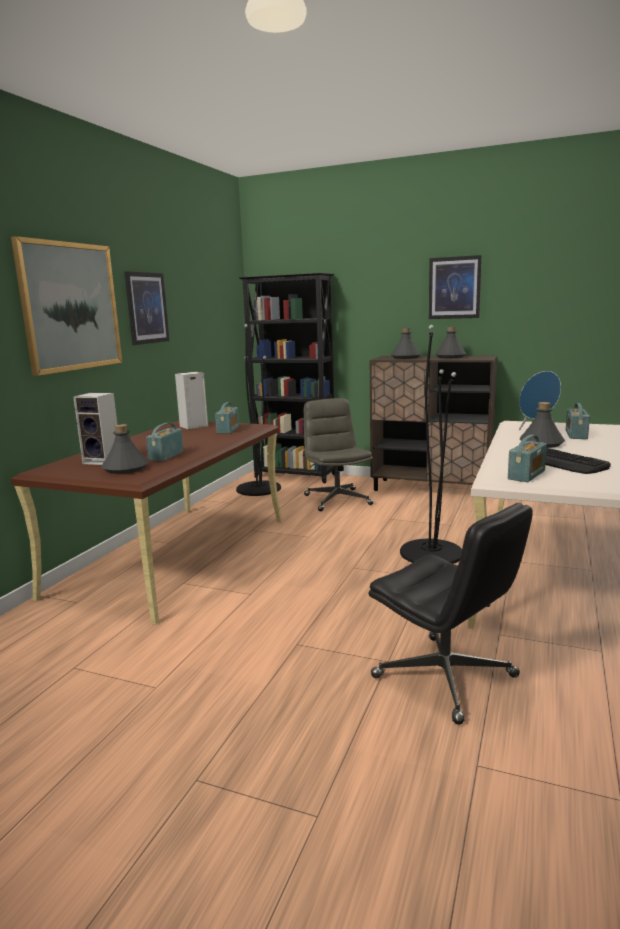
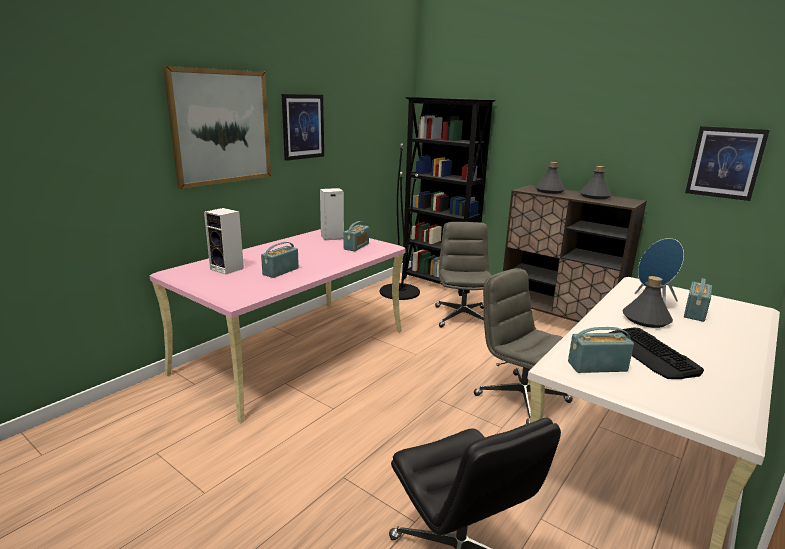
camera: 15 degrees right, 5 degrees up
(126, 469) = (237, 282): grey bottle -> none
(175, 554) = (294, 350): brown desk -> pink desk
(431, 553) = (520, 398): black floor lamp -> grey office chair
(454, 288) = (612, 125): picture -> picture (725, 163)
(526, 475) = (597, 366): radio -> radio turned 150 degrees counterclockwise

